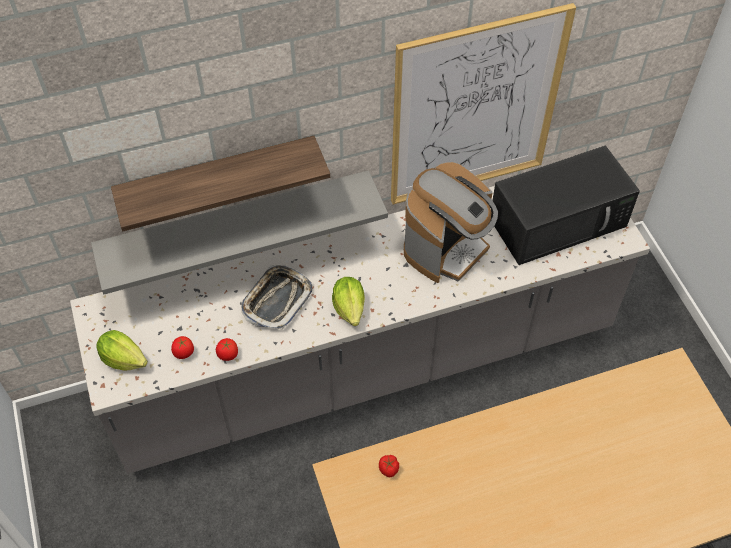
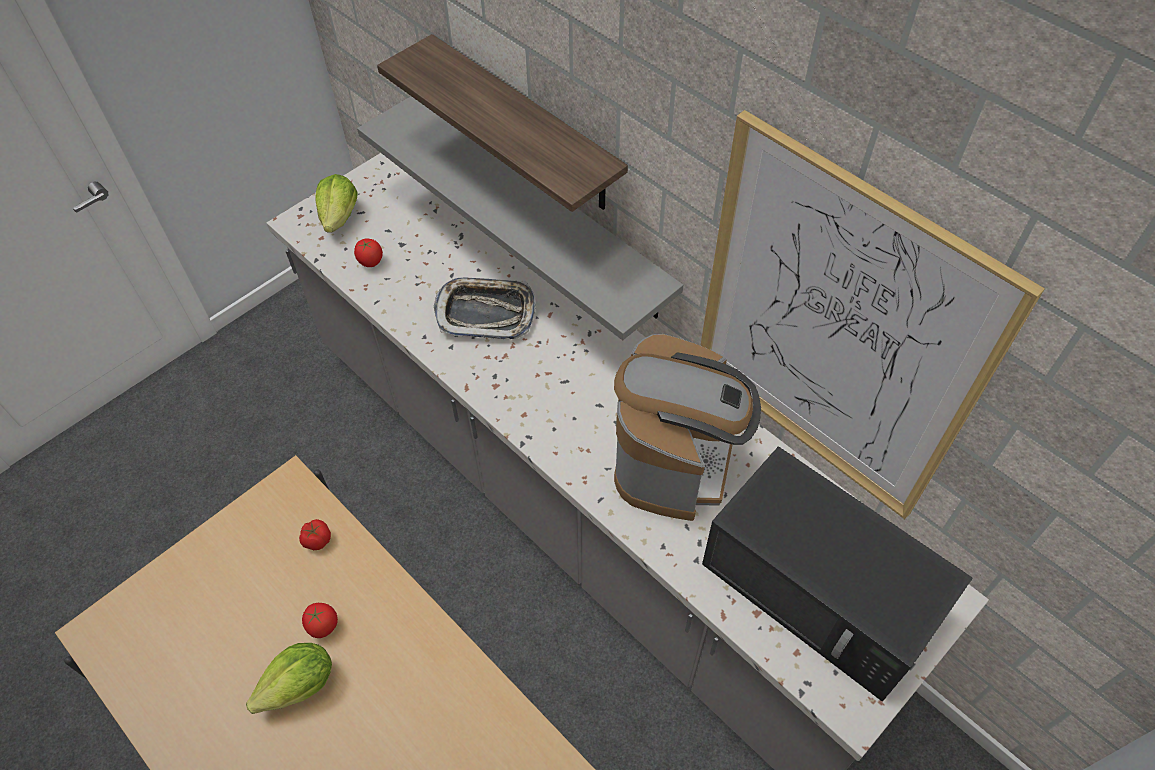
camera: 65 degrees right, 0 degrees up
(228, 355) = (386, 301): tomato -> tomato (323, 625)
(349, 308) = (513, 389): lettuce -> lettuce (300, 686)
(447, 248) = (675, 460): coffee machine -> coffee machine turned 90 degrees counterclockwise

